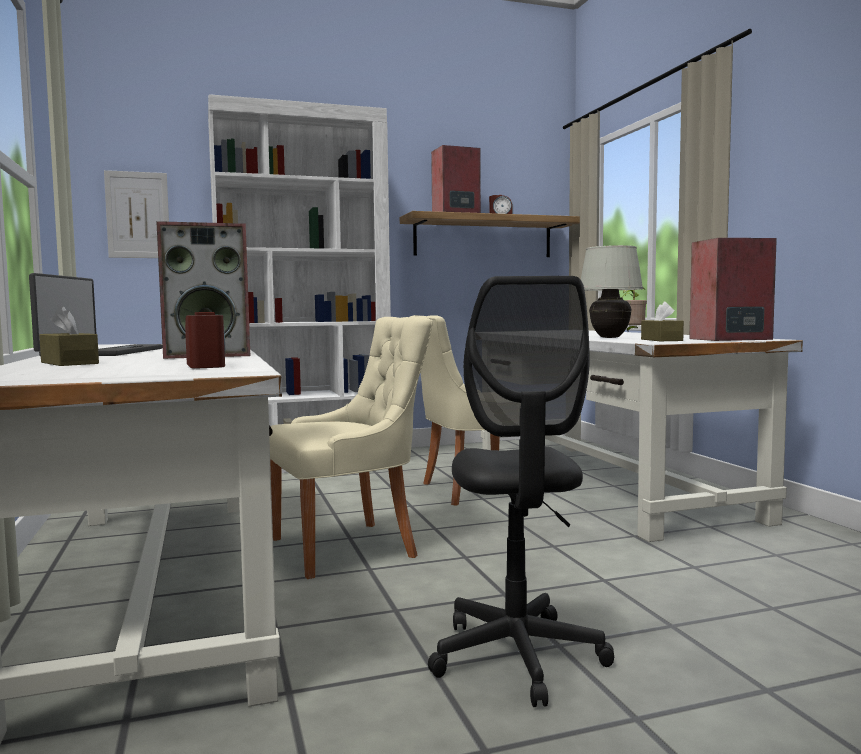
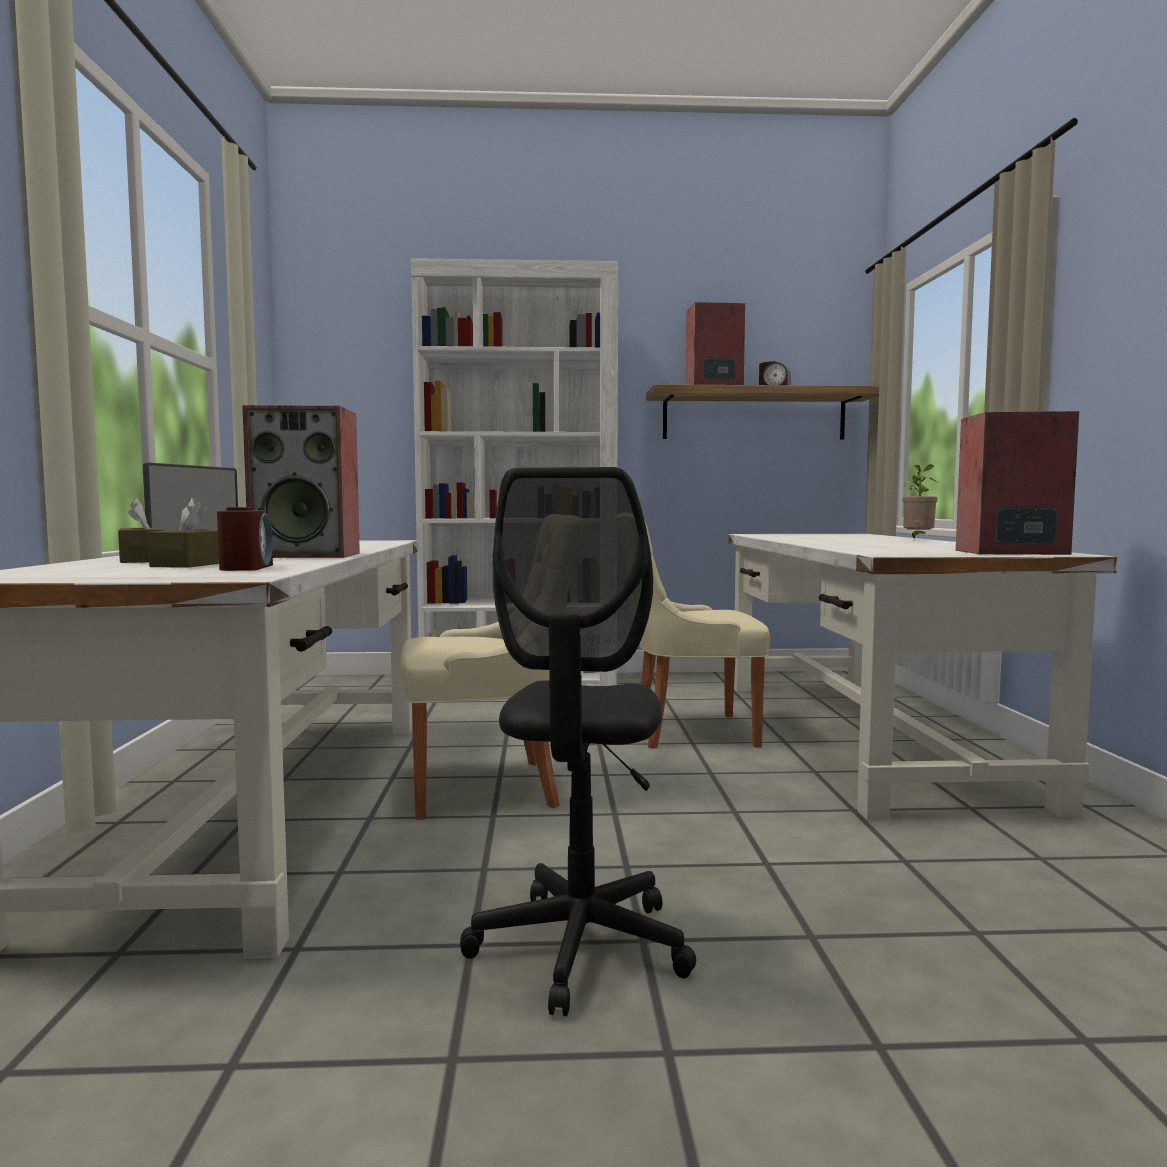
camera: 15 degrees right, 0 degrees up
(138, 215) = (348, 397): picture -> none
(610, 338) = (856, 546): white table lamp -> none
(661, 340) = (908, 551): brown tissue box -> brown tissue box (193, 564)

